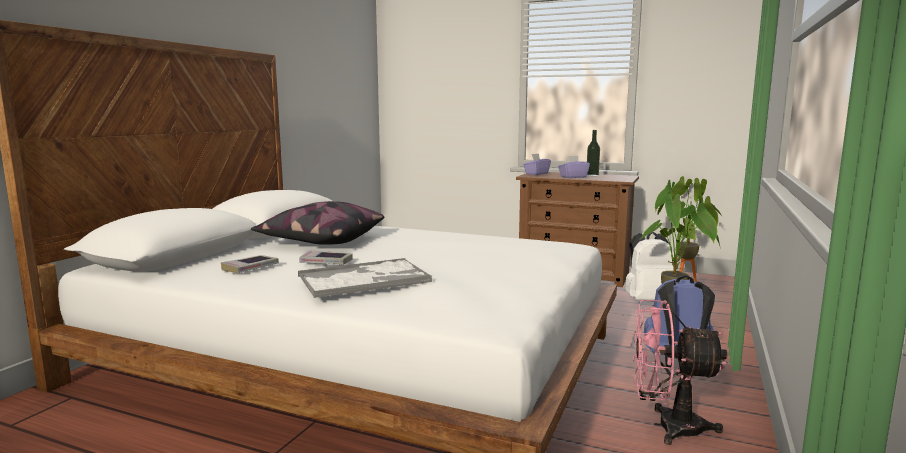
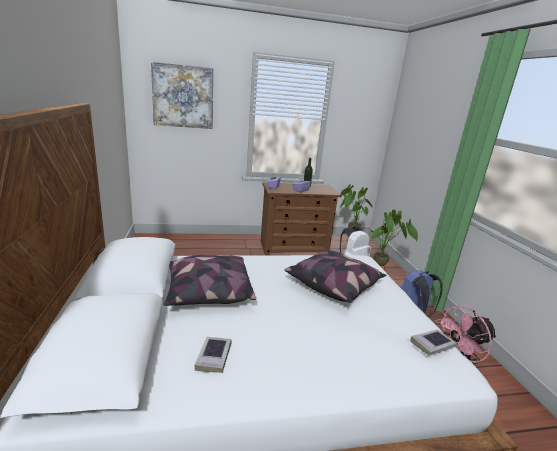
camera: 35 degrees left, 10 degrees up
(326, 262) = (264, 328): book -> book (432, 345)
(365, 279) = (333, 348): tray -> none
(438, 64) = (183, 96): none -> picture
(476, 254) = (334, 285): none -> pillow

